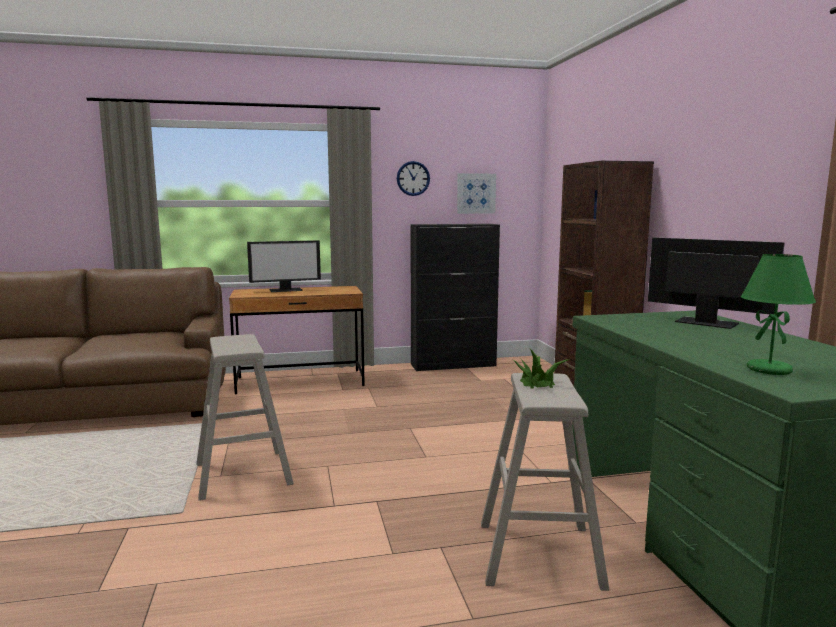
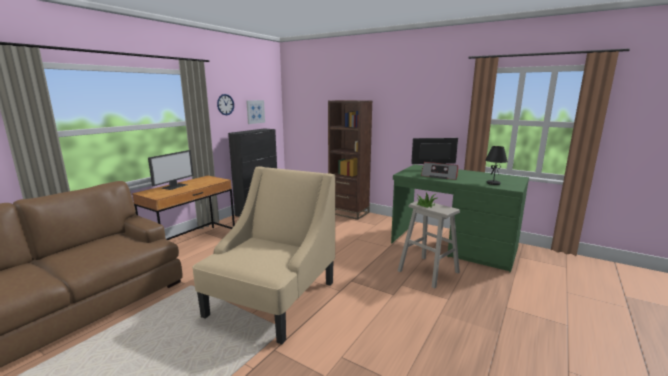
camera: 45 degrees left, 5 degrees up
(243, 474) = (272, 299): beige stool -> beige armchair
(669, 334) = (440, 176): none -> radio
(770, 369) = (493, 183): green table lamp -> black table lamp

